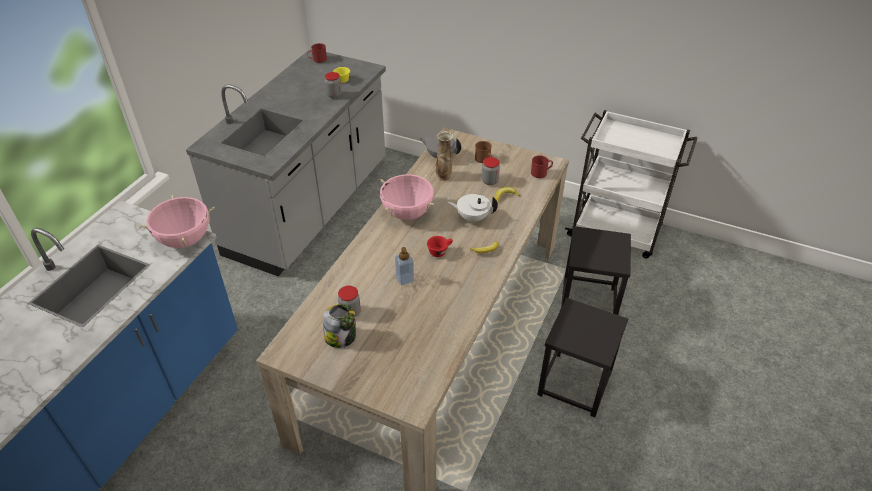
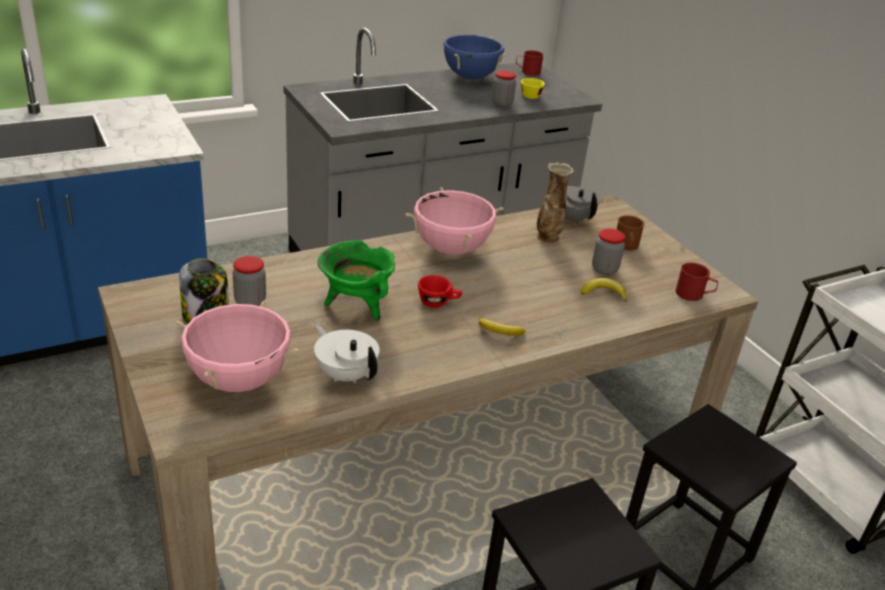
camera: 35 degrees right, 10 degrees down
(185, 240) = (169, 145): pink cooking pot -> pink cooking pot (239, 380)
(291, 81) = (470, 77): none -> blue cooking pot
(405, 279) = (356, 305): soap dispenser -> green cooking pot
(472, 217) = (528, 292): white teapot -> white teapot (346, 374)

